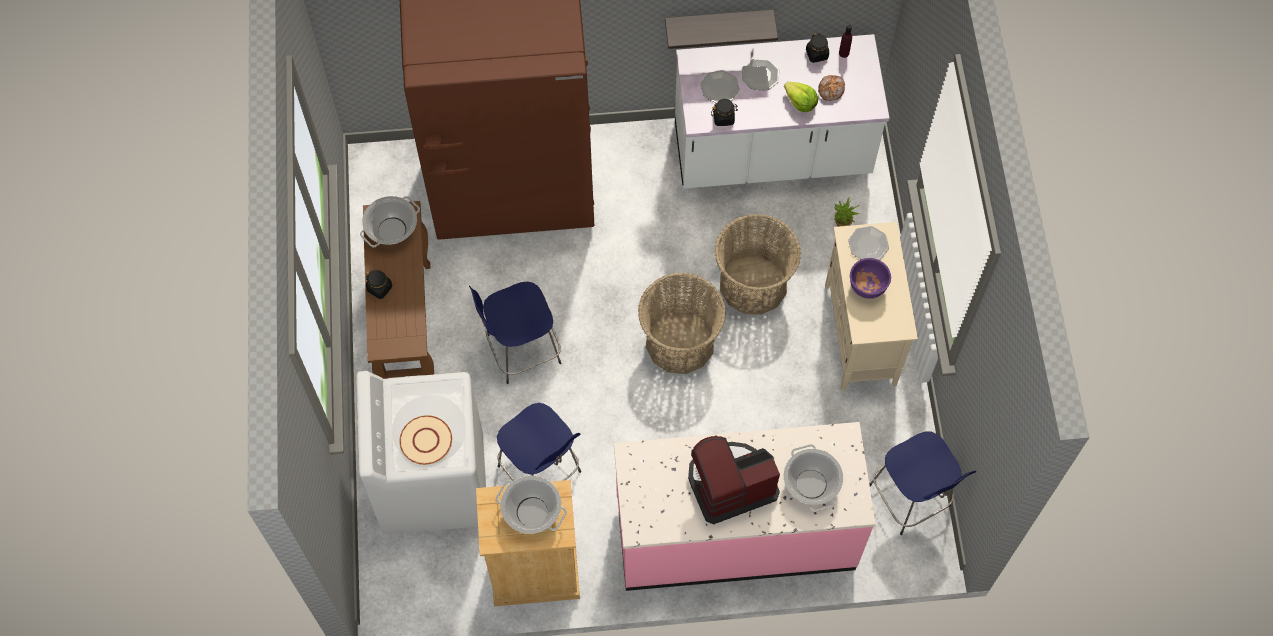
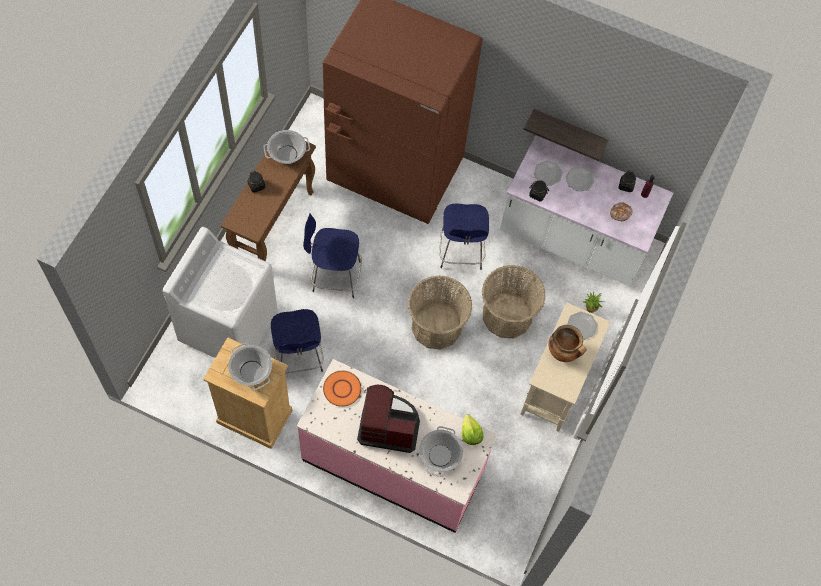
camera: 25 degrees right, 0 degrees up
(425, 441) = (218, 292): beige plate -> none
(648, 472) = (342, 388): none -> orange plate
(800, 102) = (594, 210): lettuce -> lettuce (470, 434)
(867, 286) = (563, 352): purple bowl -> cooking pot
(911, 499) = (521, 509): blue stool -> blue stool (460, 252)

